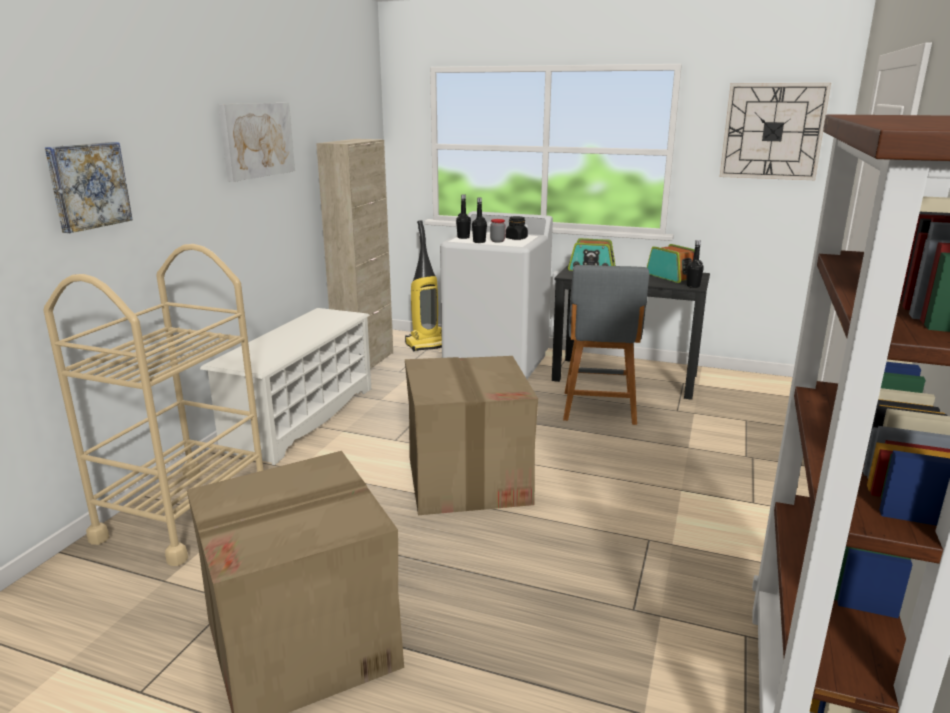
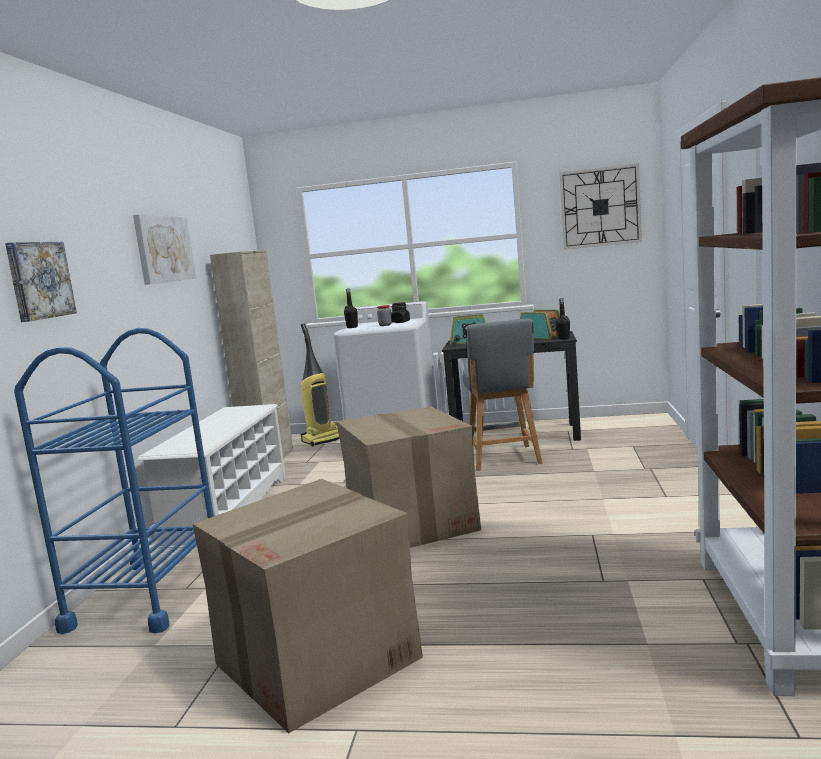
camera: 10 degrees left, 10 degrees down
(185, 514) = (148, 595): beige cart -> blue cart
(479, 242) = (369, 327): black bottle -> none

